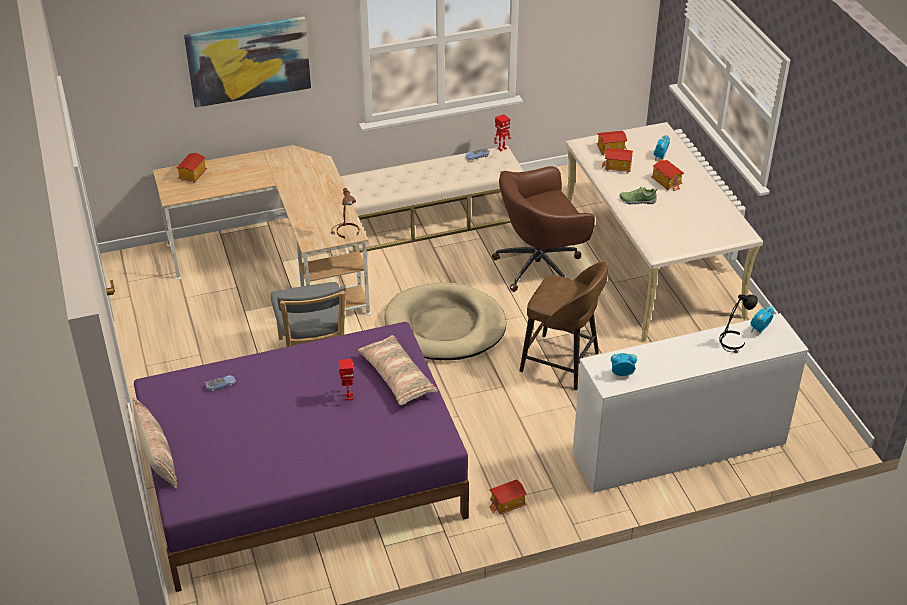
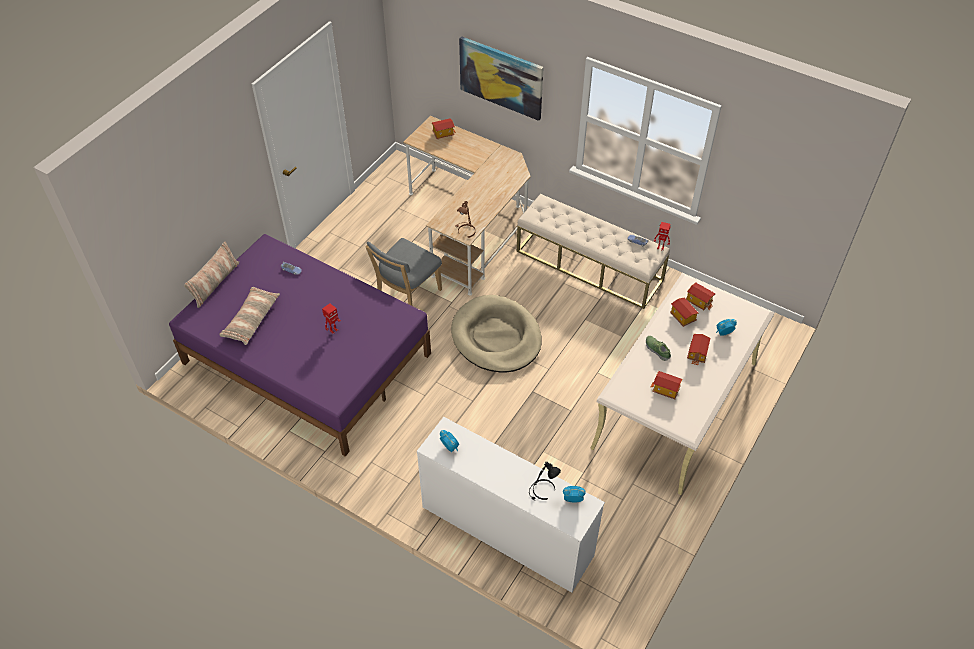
camera: 50 degrees right, 10 degrees up
(396, 377) = (371, 340): pillow -> pillow (251, 319)
(507, 504) = (373, 469): toy house -> toy house (665, 390)
(540, 266) = (606, 347): brown office chair -> none
(562, 363) = (524, 417): brown stool -> none

